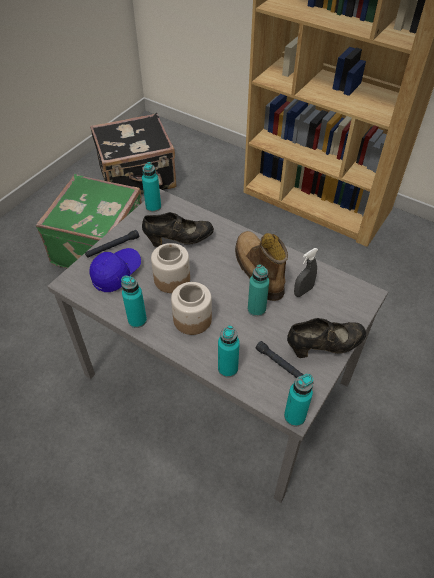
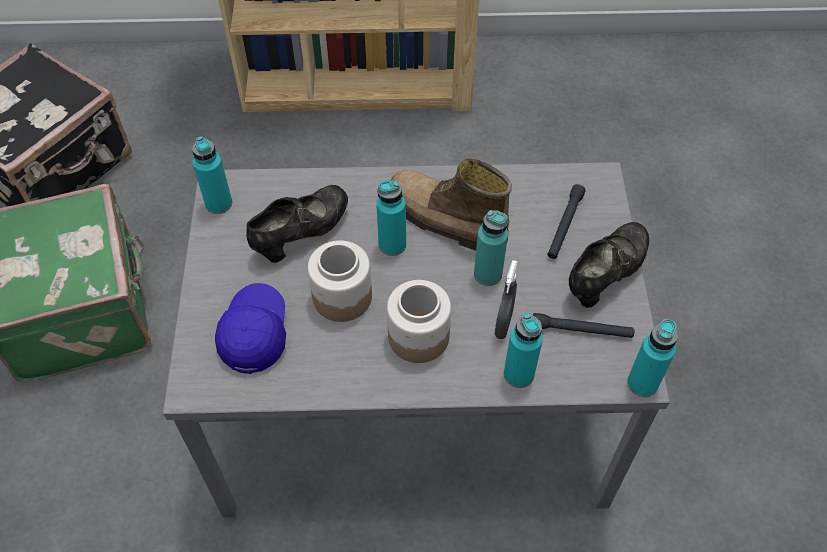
camera: 35 degrees left, 5 degrees up
(112, 247) = (211, 297): black flashlight -> black flashlight (564, 226)
(137, 320) = (346, 383): turquoise bottle -> turquoise bottle (392, 245)
(303, 291) = (524, 217): grey spray bottle -> grey spray bottle (503, 325)

